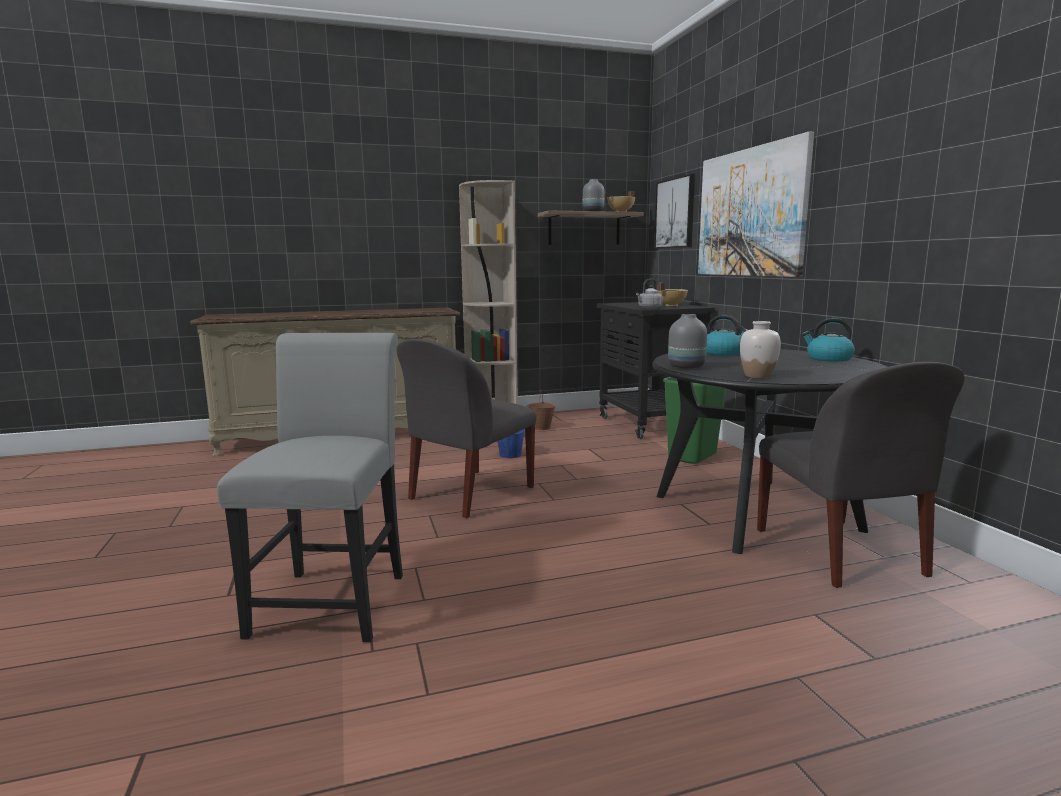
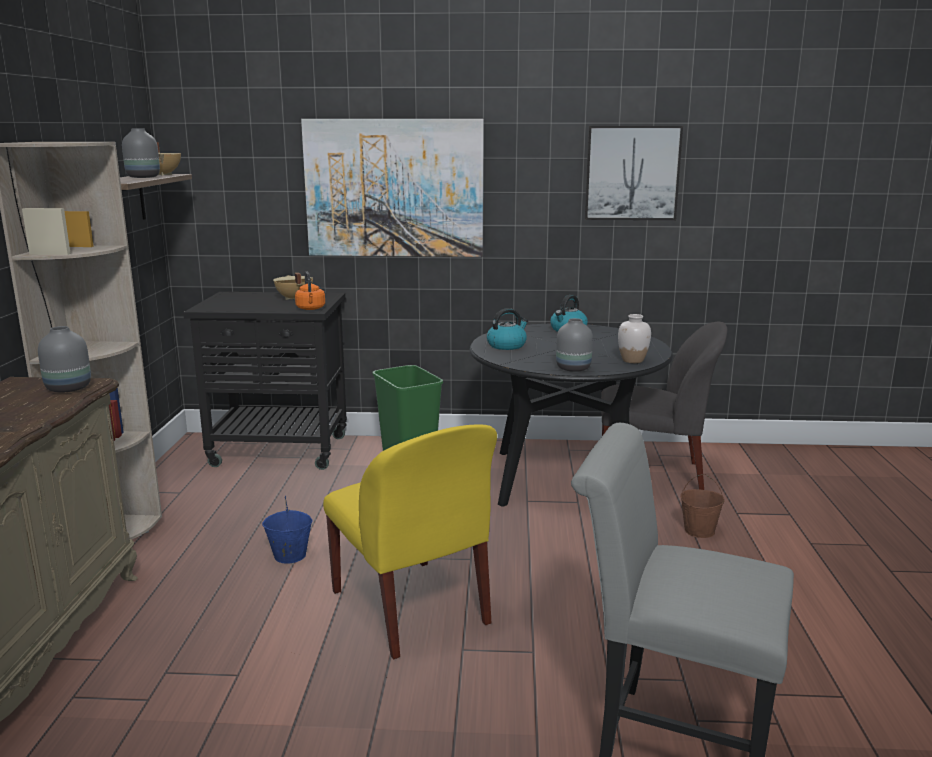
camera: 70 degrees left, 5 degrees up
(434, 310) = (69, 389): none -> grey vase
(469, 494) = (412, 609): grey chair -> yellow chair
(541, 428) = (197, 512): brown bucket -> brown bucket (699, 531)
(649, 308) = (311, 309): grey kettle -> orange kettle
(675, 213) = (234, 176): picture -> picture (632, 173)

